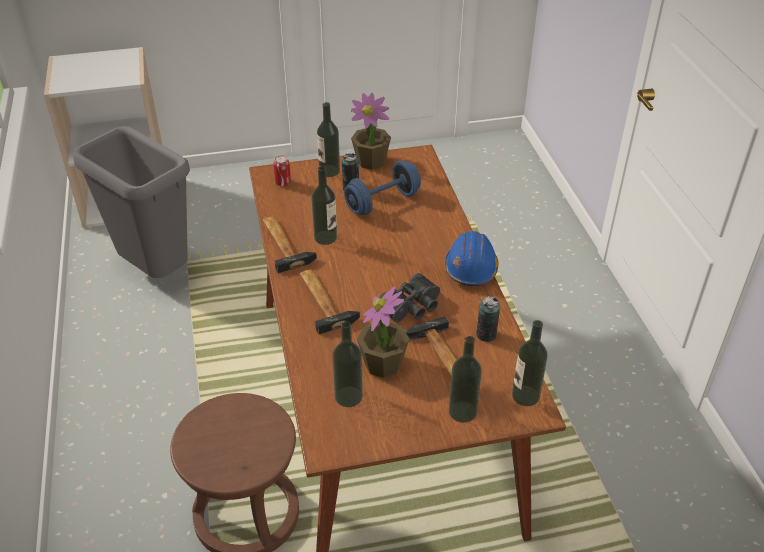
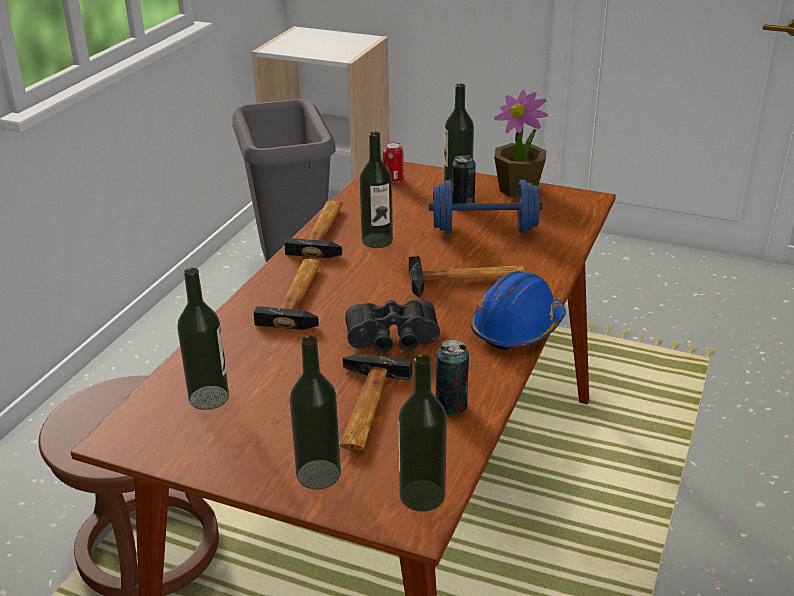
camera: 35 degrees right, 10 degrees down
(383, 364) = (287, 383): potted plant -> none
(411, 246) = (467, 281): none -> hammer

